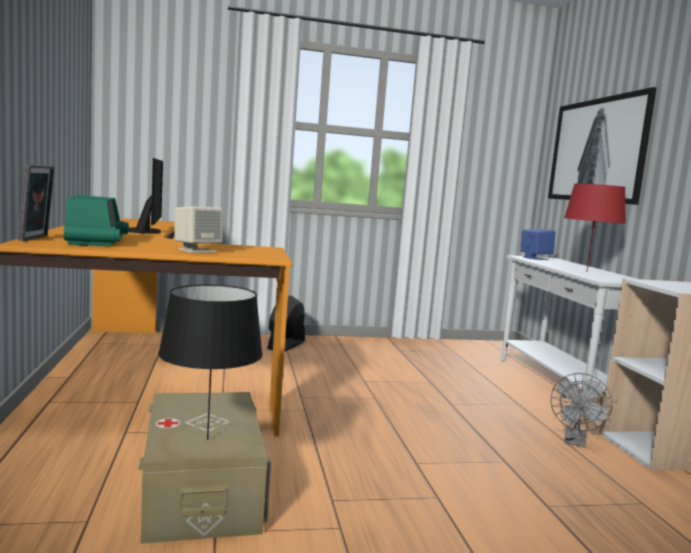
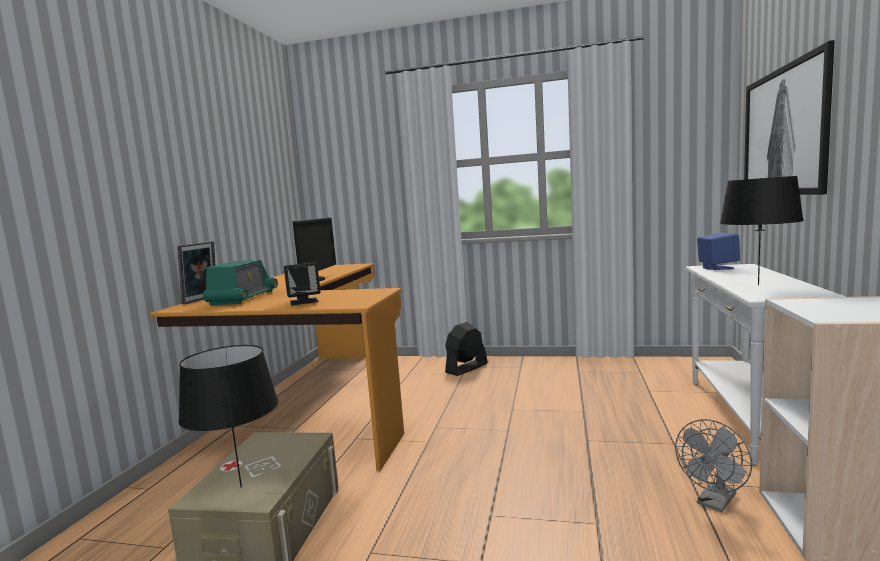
camera: 25 degrees right, 0 degrees up
(197, 250) = (304, 301): beige speaker -> black speaker
(586, 272) = (758, 285): red table lamp -> black table lamp

